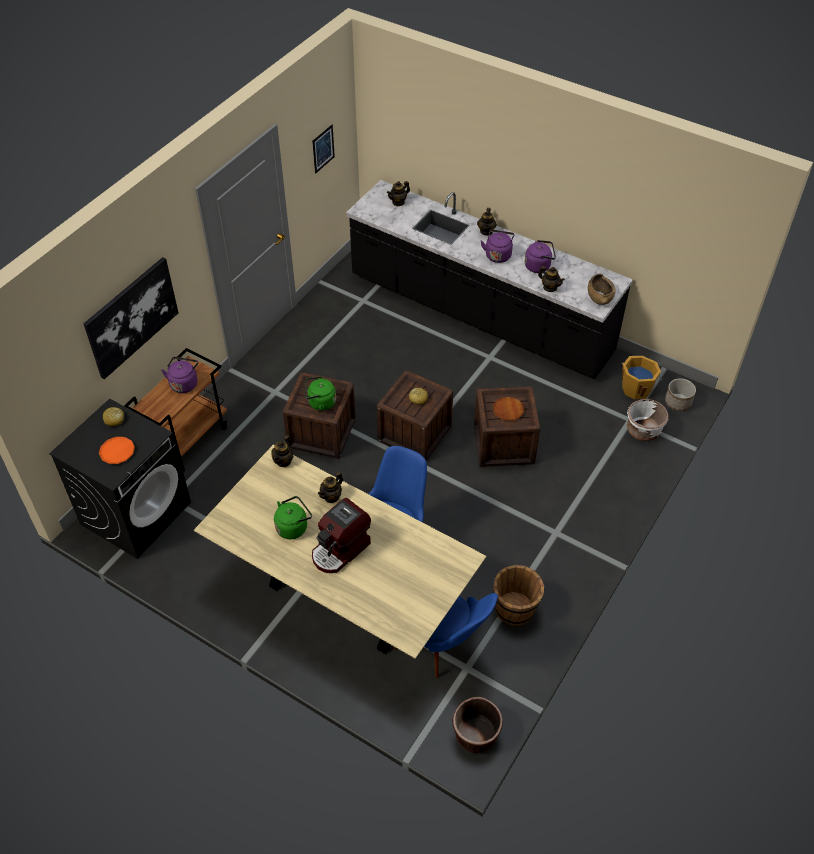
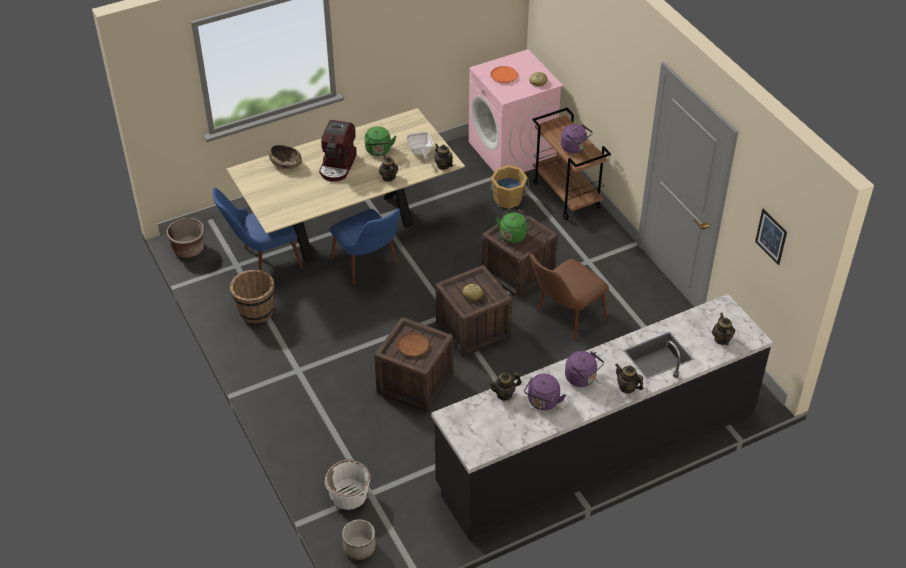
camera: 120 degrees right, 5 degrees down
(131, 317) = (596, 65): picture -> none
(136, 512) = (512, 152): black washing machine -> pink washing machine
(272, 490) = (420, 151): none -> frying pan
(341, 550) = (338, 165): coffee machine -> coffee machine turned 150 degrees counterclockwise
(360, 381) = (563, 319): none -> brown chair
(599, 296) = (464, 427): brown bowl -> brown bowl (286, 163)
(636, 388) = (403, 524): orange bucket -> orange bucket (508, 200)

